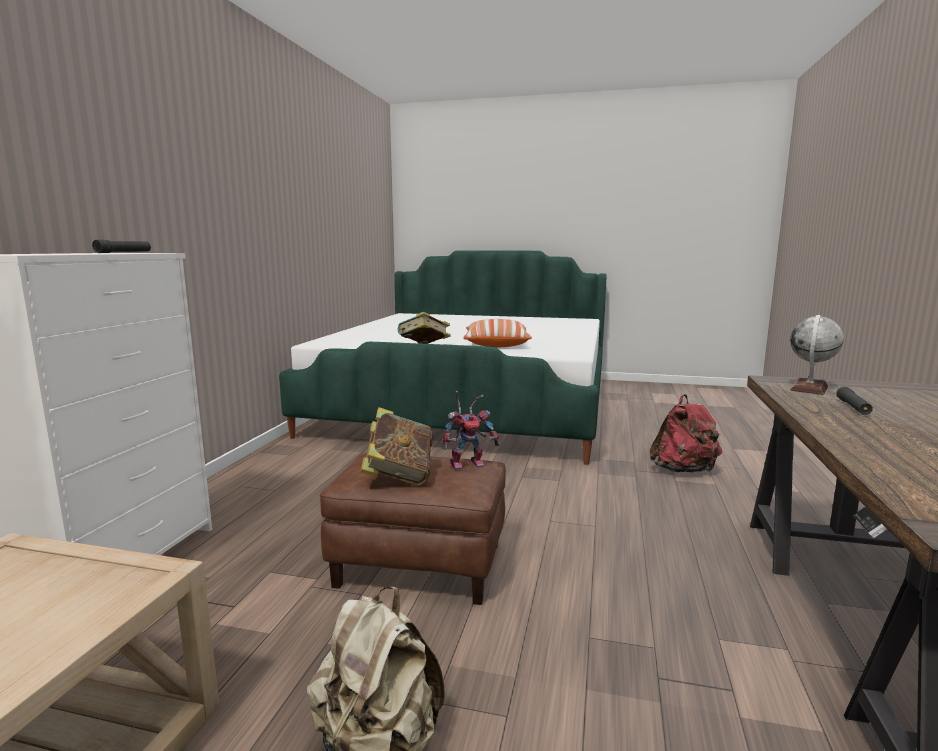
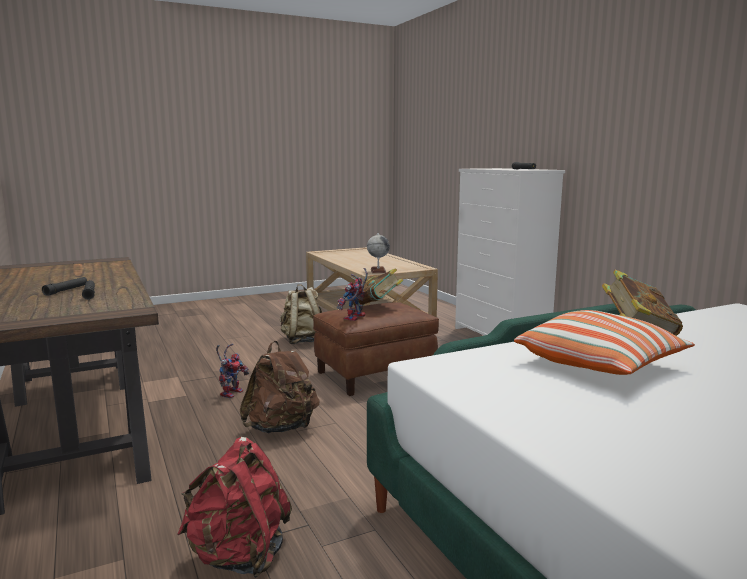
camera: 140 degrees right, 0 degrees up
(608, 533) = (281, 428): none -> brown backpack
(642, 614) = (231, 392): none -> toy robot
(809, 388) = (106, 305): globe -> globe (378, 271)
(902, 420) = (66, 290): none -> black flashlight

